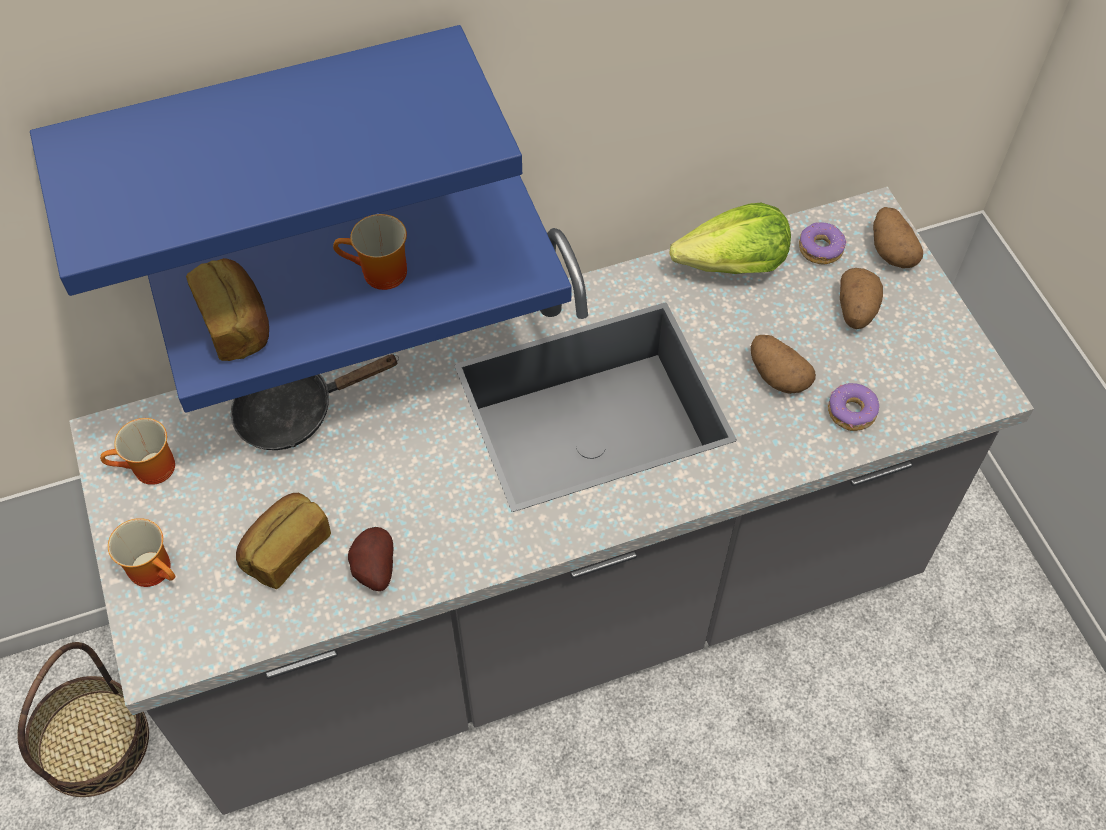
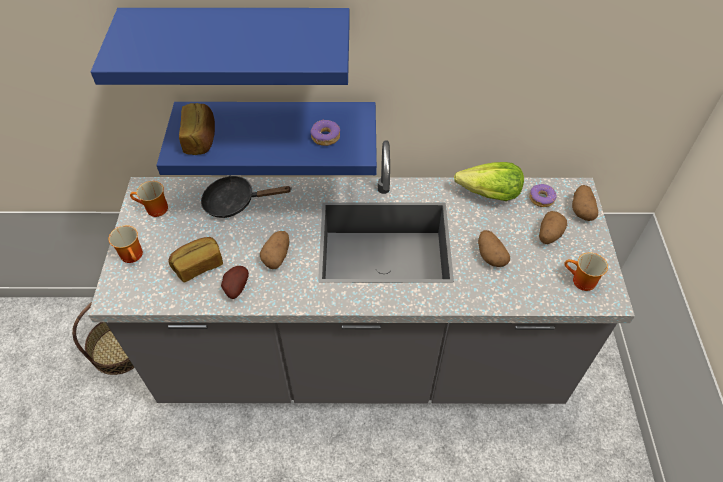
camera: 20 degrees right, 5 degrees down
(379, 275) = (281, 135): mug -> mug (580, 282)
(419, 488) = (277, 256): none -> potato
(851, 412) = (524, 286): donut -> donut (325, 137)

